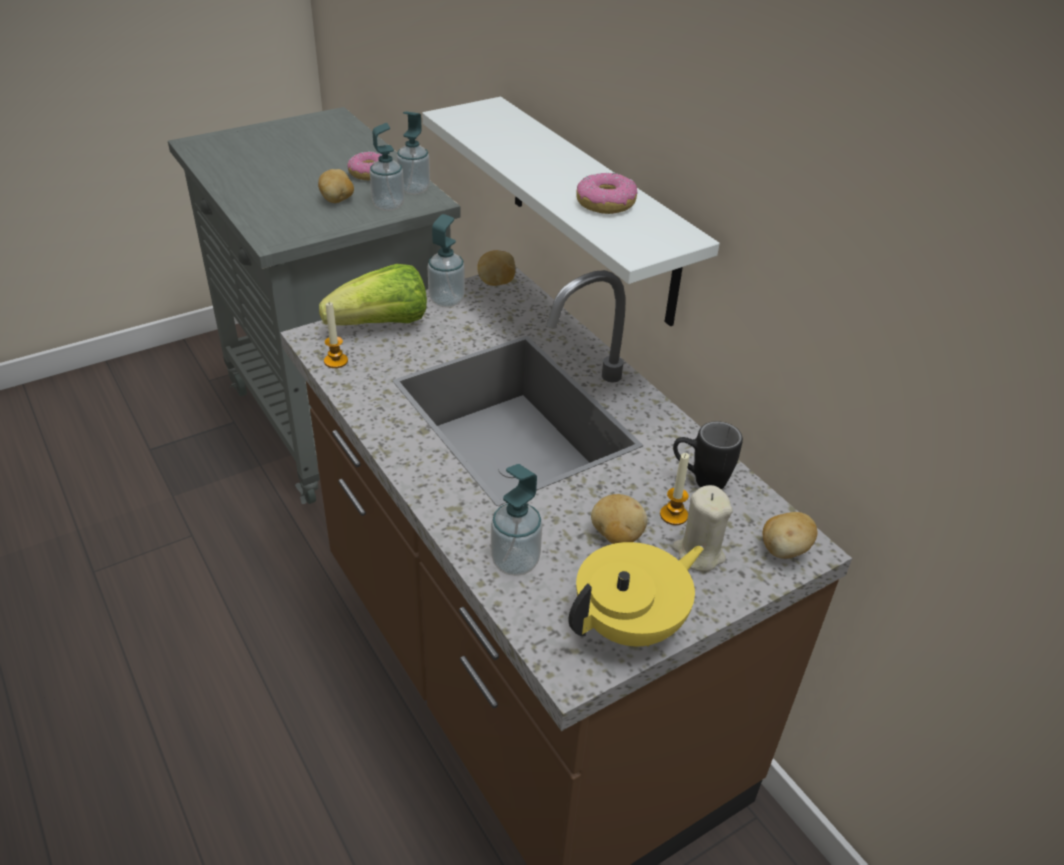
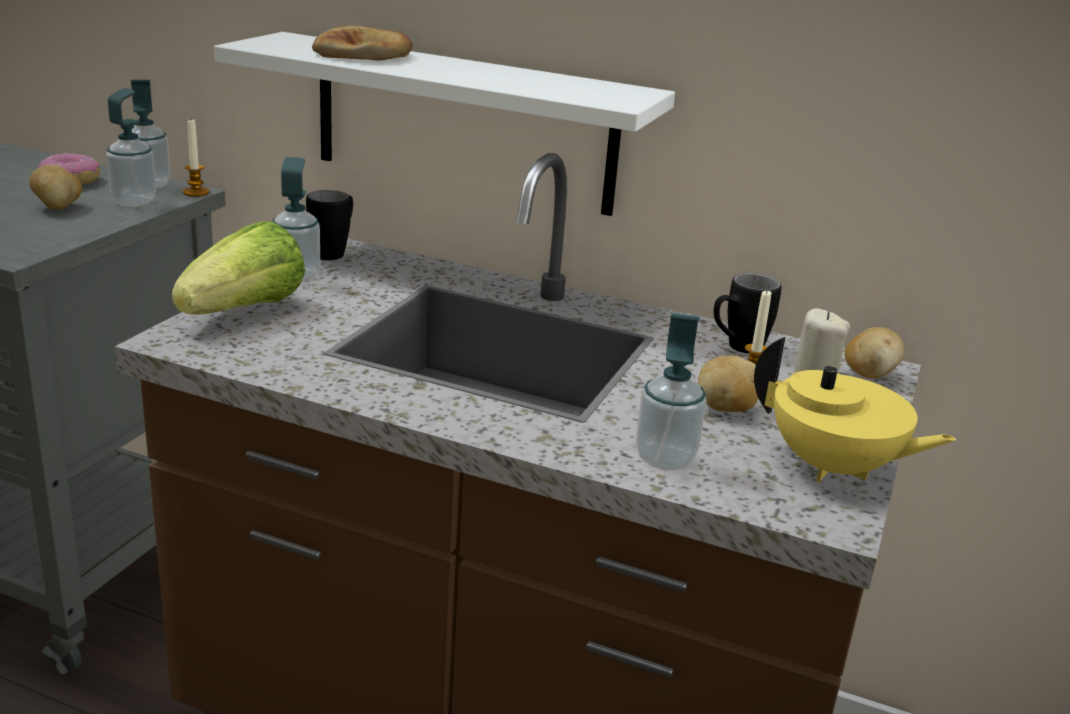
camera: 35 degrees left, 15 degrees down
(336, 361) = (229, 354): candle -> candle (196, 192)
(496, 283) = (334, 252): potato -> black mug
(517, 141) = (363, 54): none -> bread
(605, 203) = (532, 80): donut -> none
(631, 625) = (833, 468): yellow teapot -> yellow teapot turned 105 degrees clockwise

